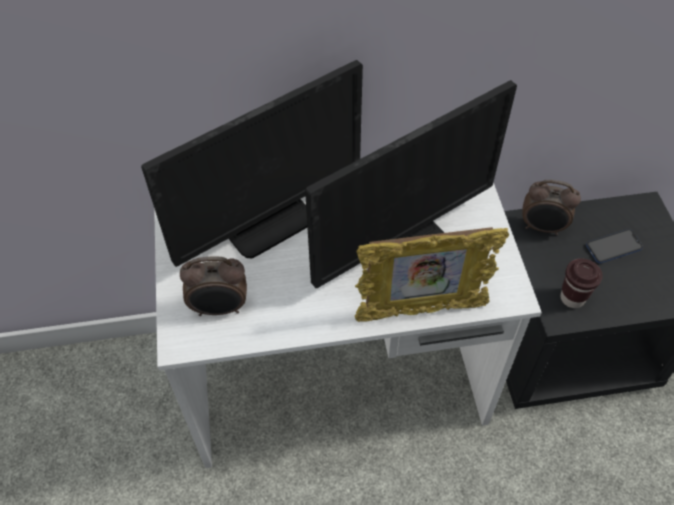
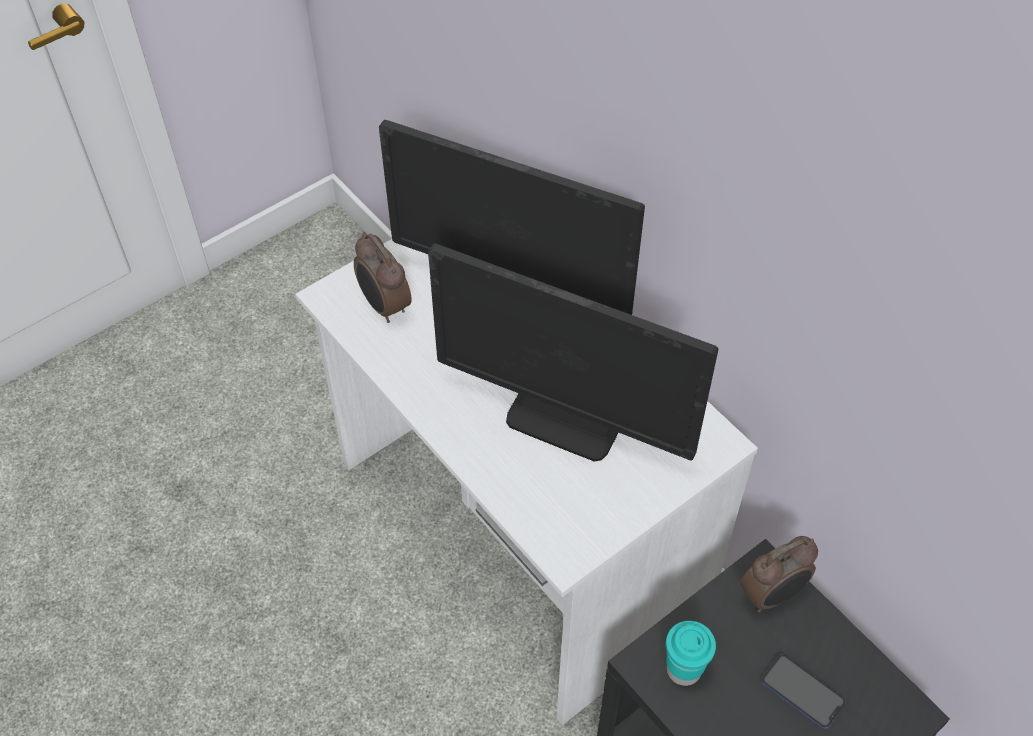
camera: 60 degrees right, 0 degrees up
(421, 311) = (488, 474): picture frame -> none
(542, 228) = (772, 595): alarm clock -> alarm clock turned 105 degrees counterclockwise
(572, 298) = (683, 669): brown cup -> turquoise cup

